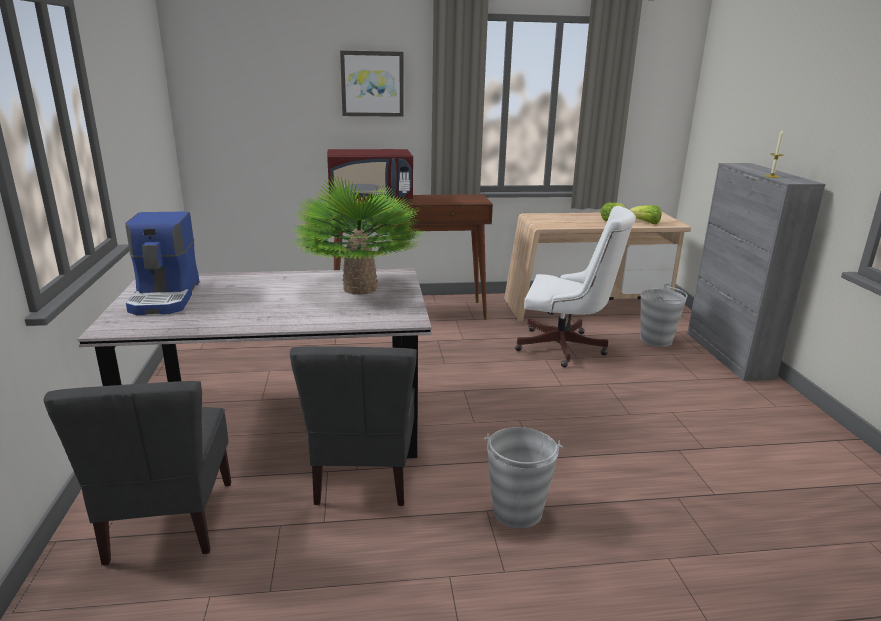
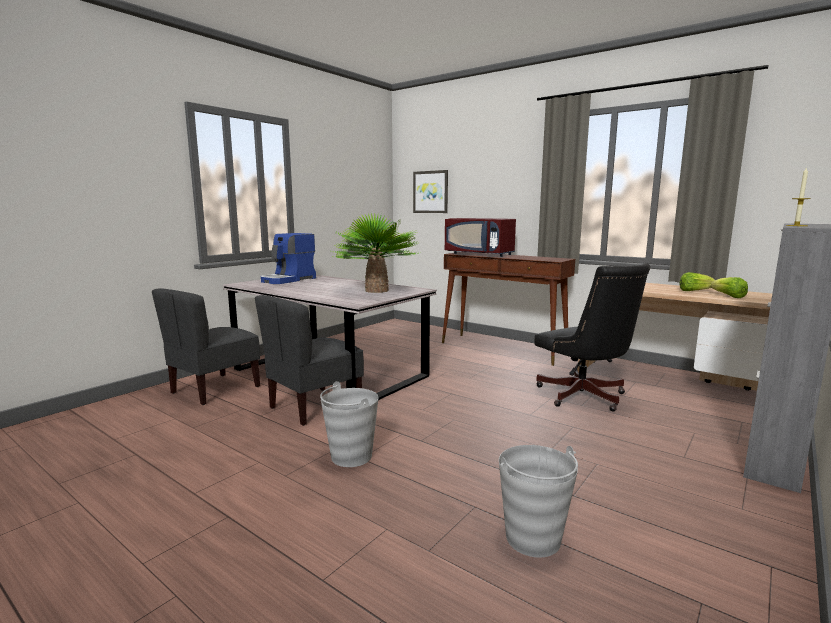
camera: 45 degrees right, 10 degrees down
(372, 84) = (504, 172): picture -> picture (430, 192)
(566, 348) = (585, 397): white office chair -> black office chair
(656, 340) = (697, 419): grey bucket -> grey bucket (533, 539)

